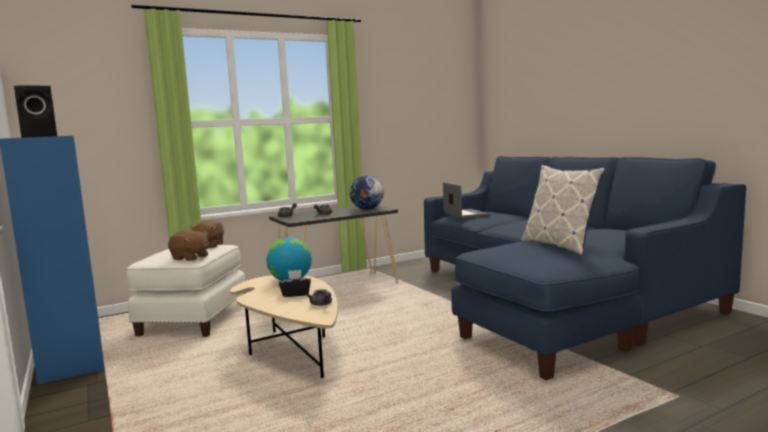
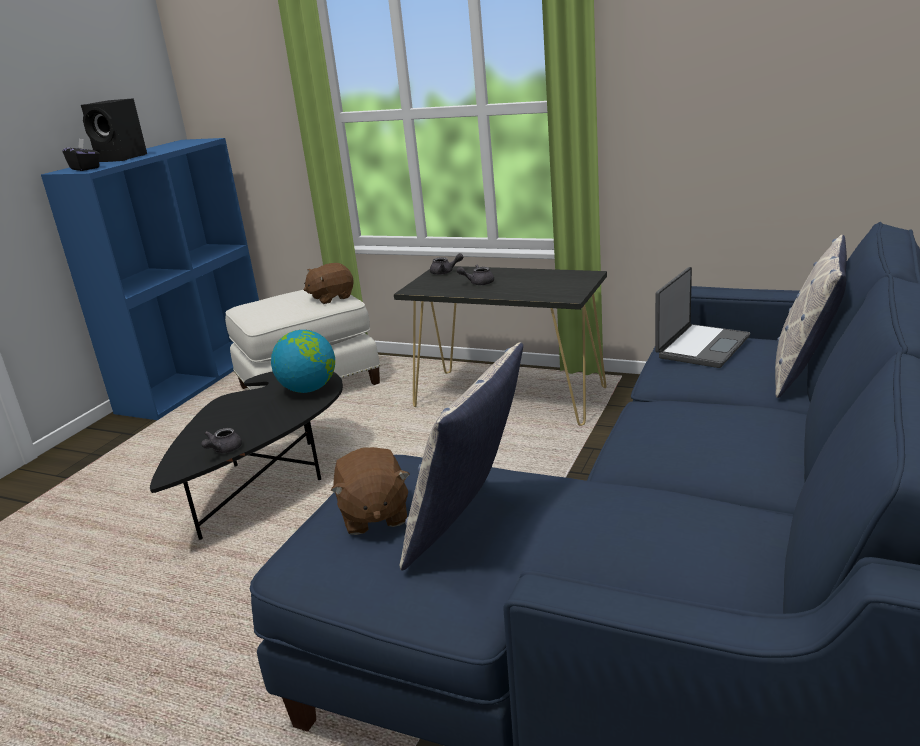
camera: 55 degrees right, 15 degrees up
(190, 258) = (268, 317): brown plush toy -> brown plush toy (373, 515)
(292, 348) = (270, 479): beige coffee table -> black coffee table
(296, 294) = (256, 417): black tissue box -> black tissue box (85, 168)
(367, 209) = (553, 287): globe -> none
(510, 213) = (805, 372): none -> pillow

